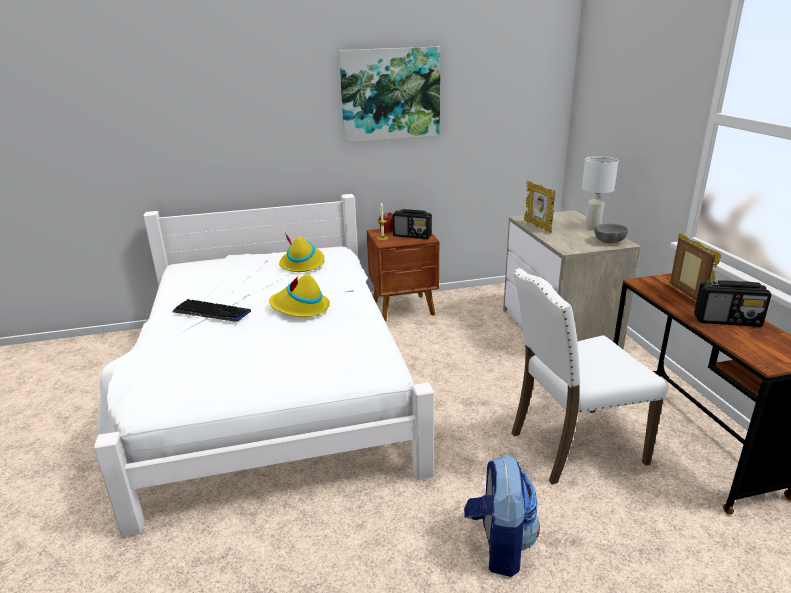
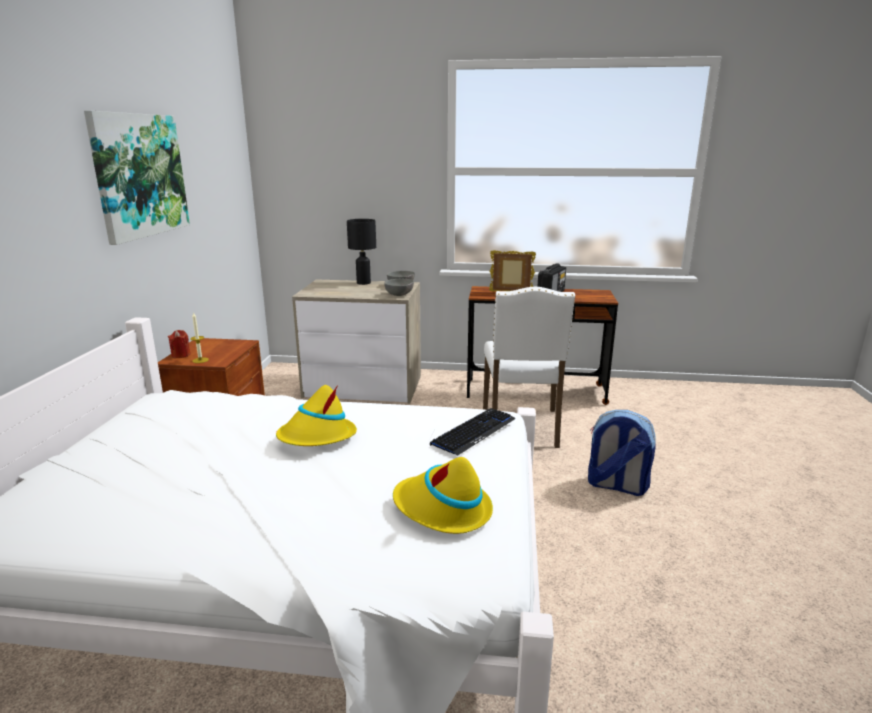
camera: 70 degrees left, 5 degrees down
(212, 312) = (251, 500): keyboard -> keyboard (474, 432)
(302, 263) = (176, 419): yellow hat -> yellow hat (442, 510)
(412, 236) = (222, 347): radio -> none
(538, 227) = (336, 294): picture frame -> none
(574, 248) = (399, 295): none -> grey bowl
(593, 227) = (364, 283): white table lamp -> black table lamp

